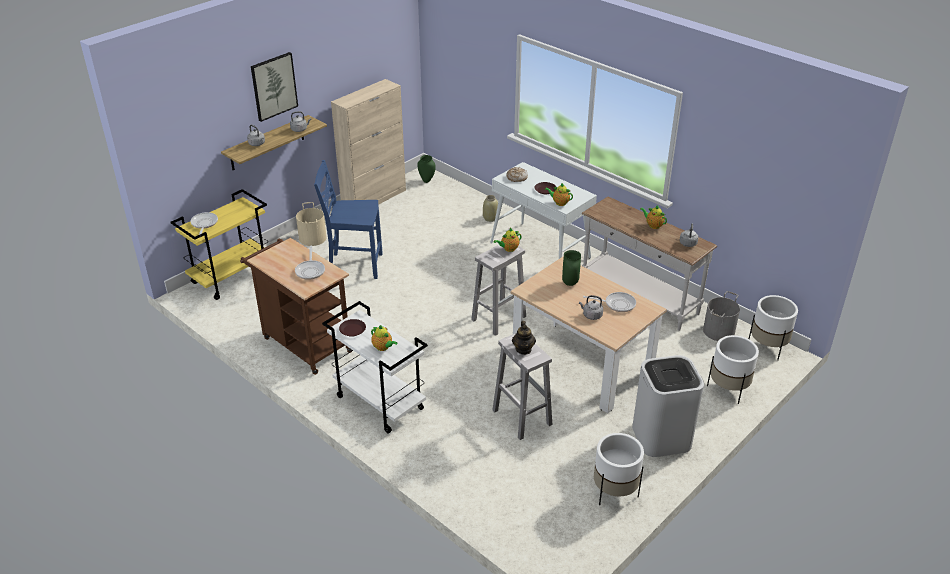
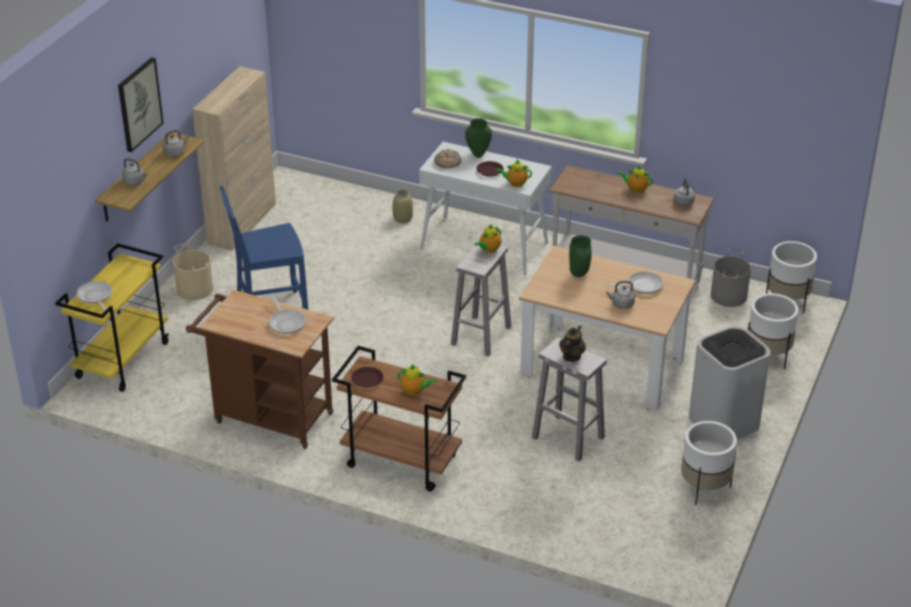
camera: 20 degrees left, 0 degrees up
(379, 403) = (400, 461): white cart -> brown cart
(427, 180) = (295, 186): green vase -> green vase (478, 154)
(523, 349) = (571, 356): teapot -> teapot turned 135 degrees counterclockwise

